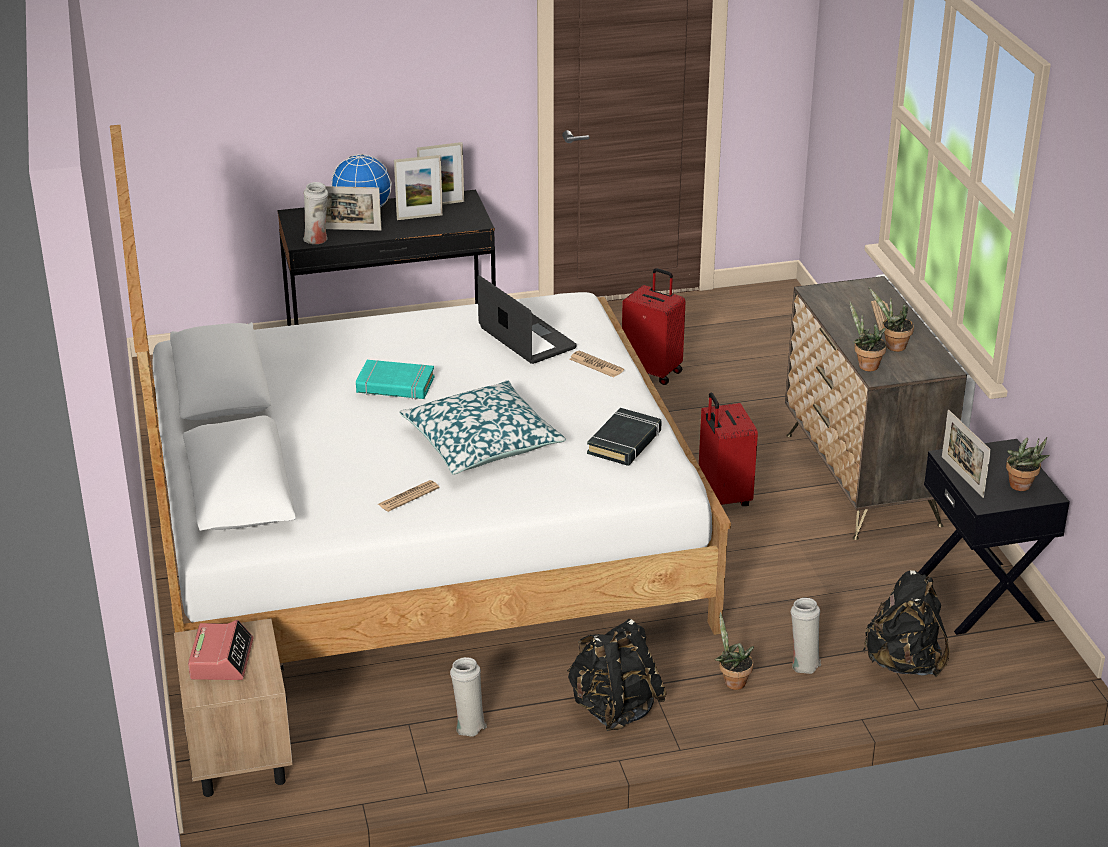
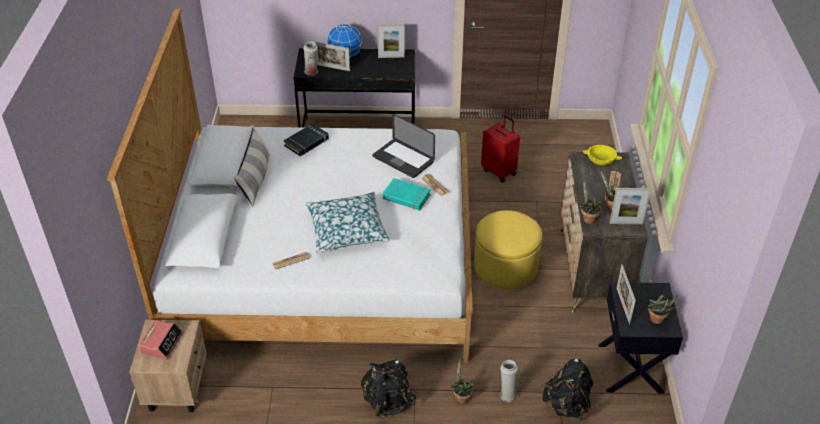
camera: 15 degrees right, 10 degrees up
(289, 399) = (255, 179): none -> pillow
(395, 385) = (315, 180): turquoise book -> turquoise book (406, 197)
(419, 217) = (375, 64): picture frame -> picture frame (626, 223)
(468, 725) = (304, 395): white vase -> none
(527, 338) = (403, 159): laptop -> laptop turned 150 degrees clockwise
(625, 442) = (426, 246): black book -> black book (307, 142)
(722, 497) = (505, 267): red suitcase -> yellow ottoman
(848, 291) = (600, 161): none -> yellow bowl

